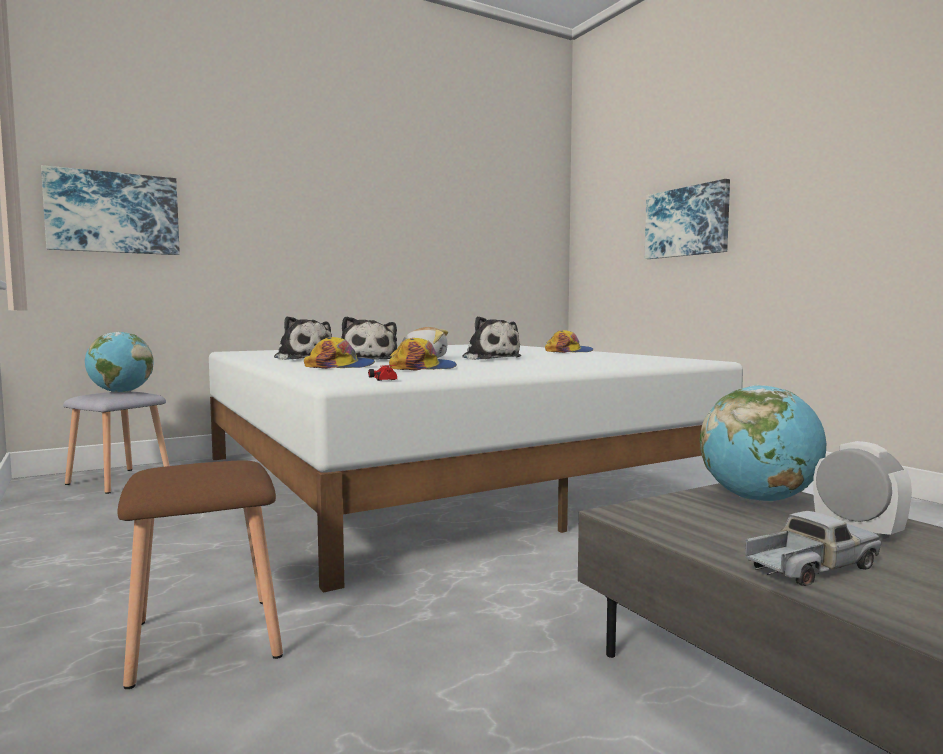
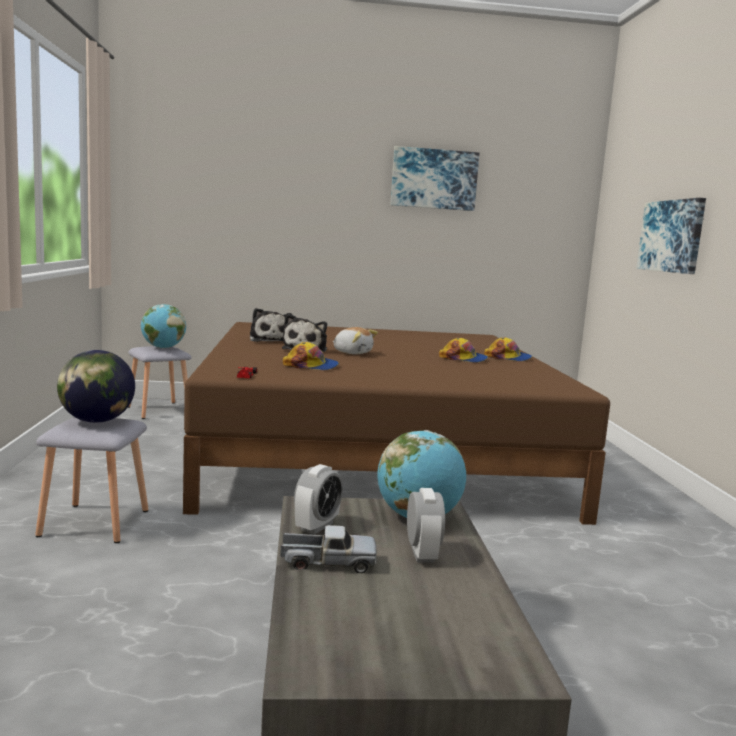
camera: 25 degrees right, 5 degrees up
(113, 213) = (177, 213): picture -> picture (434, 179)
(198, 468) = (96, 421): none -> globe
(203, 638) = (94, 522): brown stool -> grey stool
(341, 366) = (264, 355): cap -> cap (464, 359)
(446, 476) = (375, 451): white bed -> brown bed
(489, 358) = (403, 359): plush toy -> none
(696, 533) = (317, 526): none -> alarm clock

